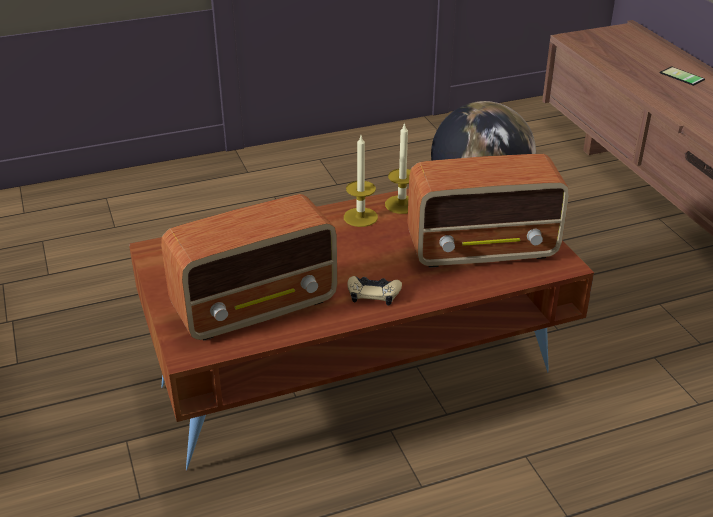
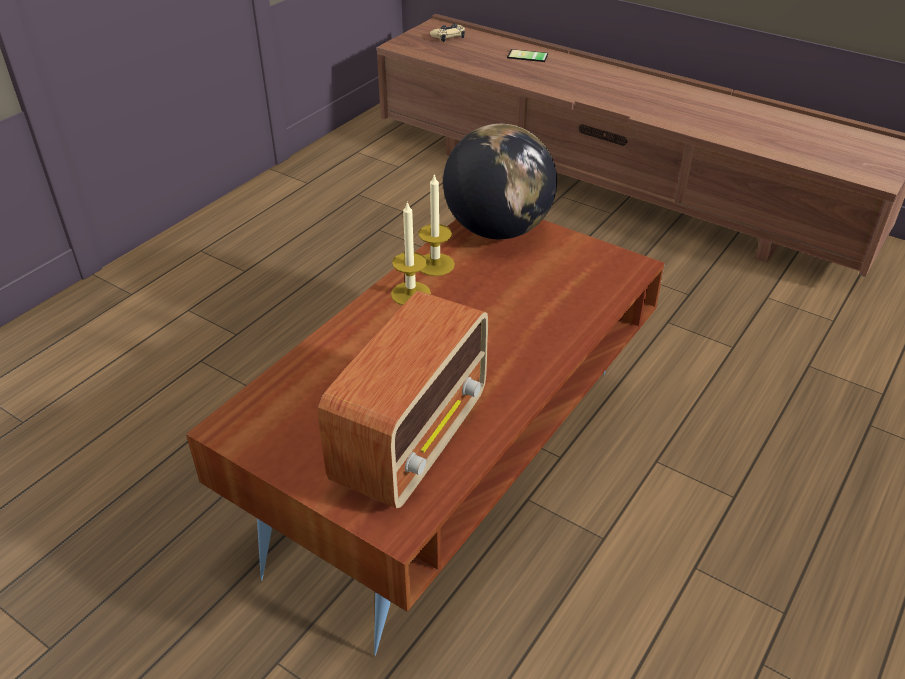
camera: 35 degrees left, 5 degrees up
(373, 293) = (509, 369): beige game controller -> beige game controller (448, 36)
(483, 250) = (556, 280): radio -> none

